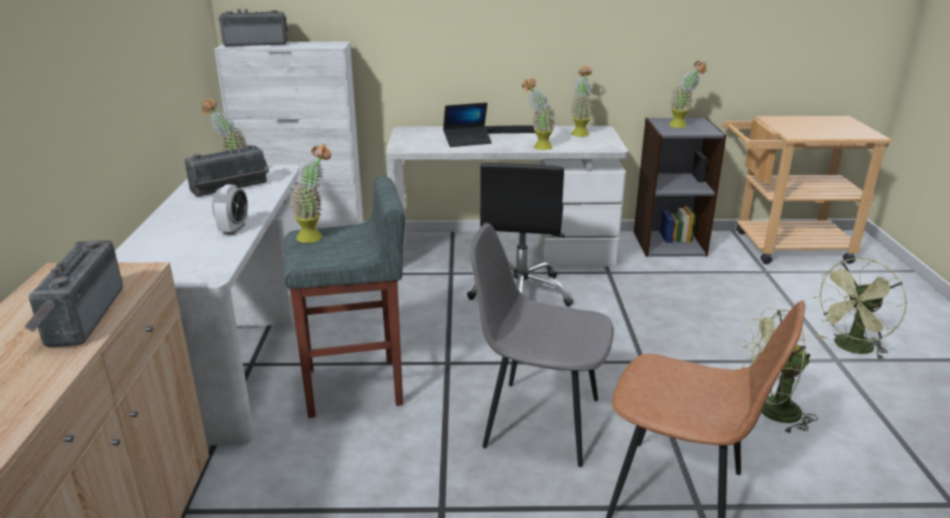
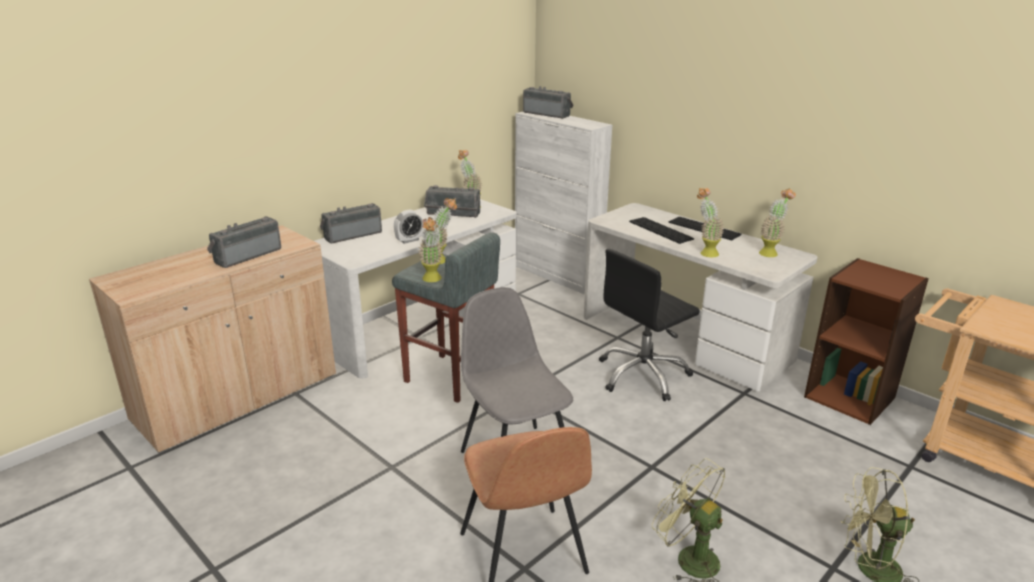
camera: 45 degrees right, 0 degrees up
(138, 249) = (352, 235): none -> radio
(467, 141) = (660, 230): laptop -> keyboard
(669, 243) = (850, 397): grey bookcase -> brown bookcase
(682, 126) = (876, 277): potted plant -> potted plant (432, 280)

